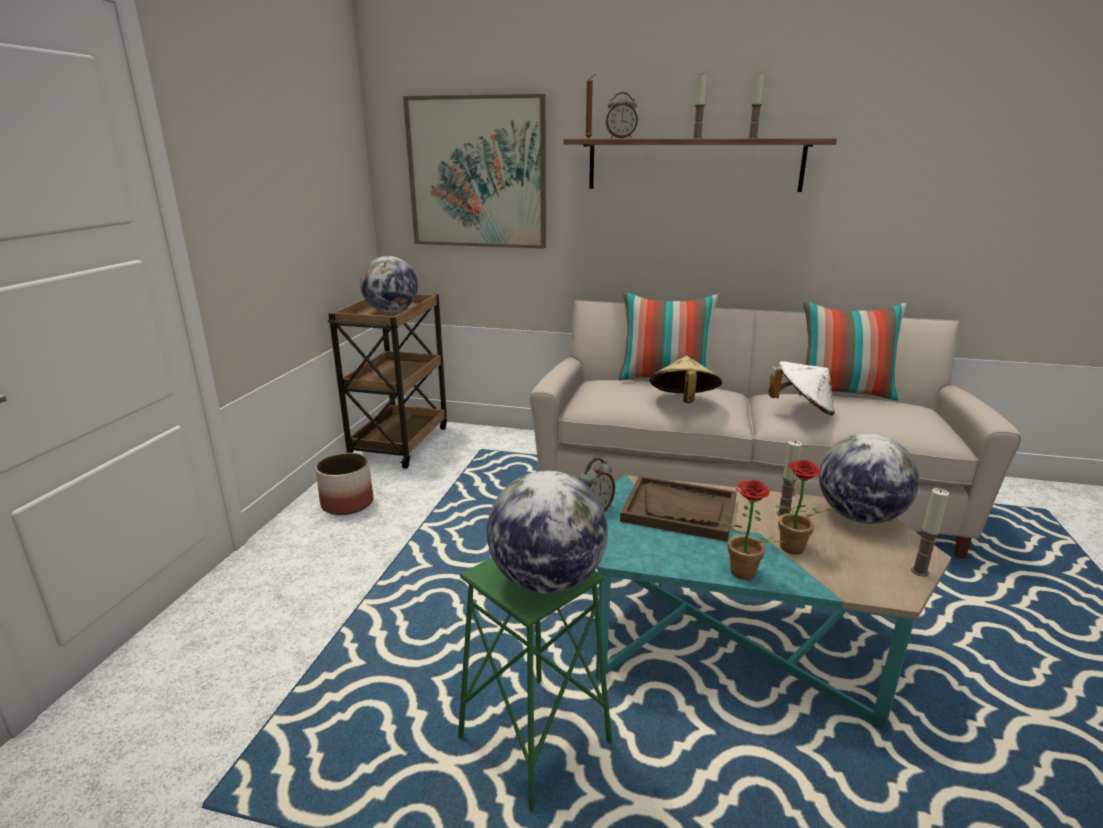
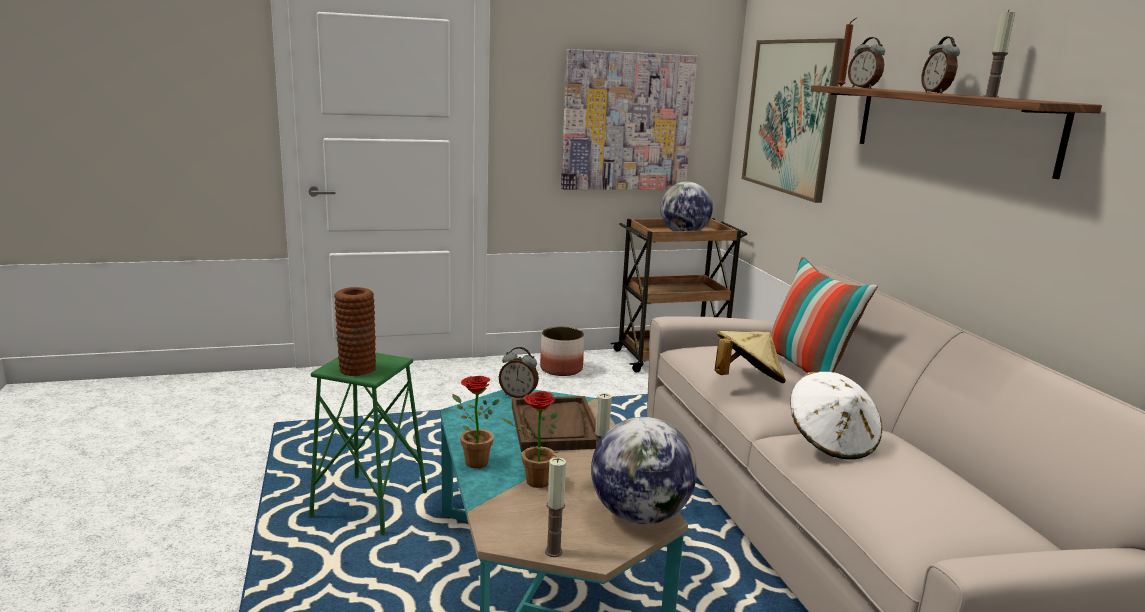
camera: 60 degrees right, 5 degrees down
(304, 199) = (627, 122): none -> picture
(547, 580) = (357, 369): globe -> brown vase
(697, 138) = (936, 92): candle -> alarm clock
(844, 393) = (954, 470): pillow -> none

